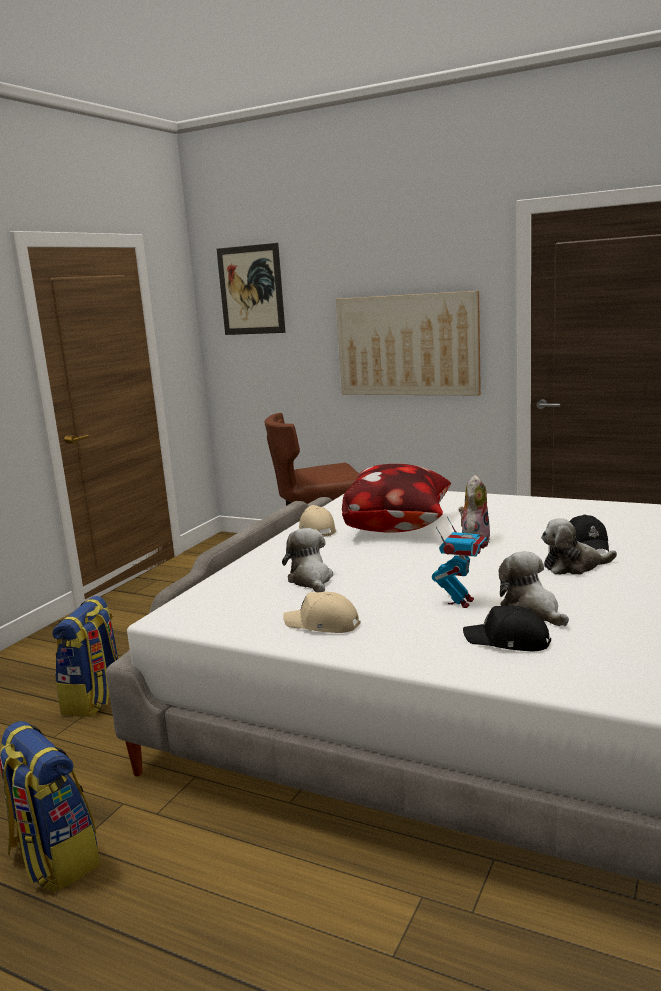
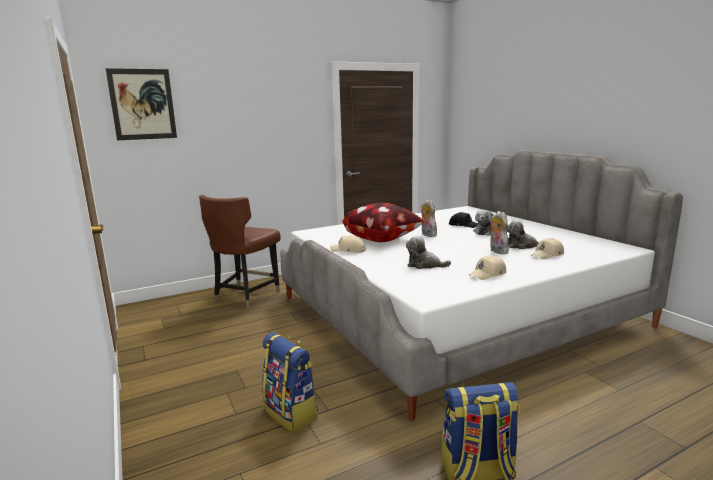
camera: 55 degrees left, 0 degrees up
(407, 345) = (271, 144): picture -> none
(461, 602) = (497, 251): toy robot -> plush toy
(508, 641) = (547, 255): black cap -> beige cap

